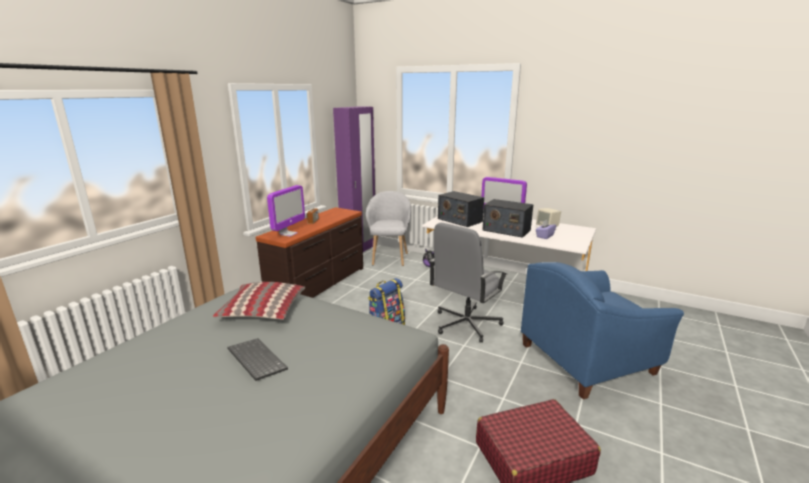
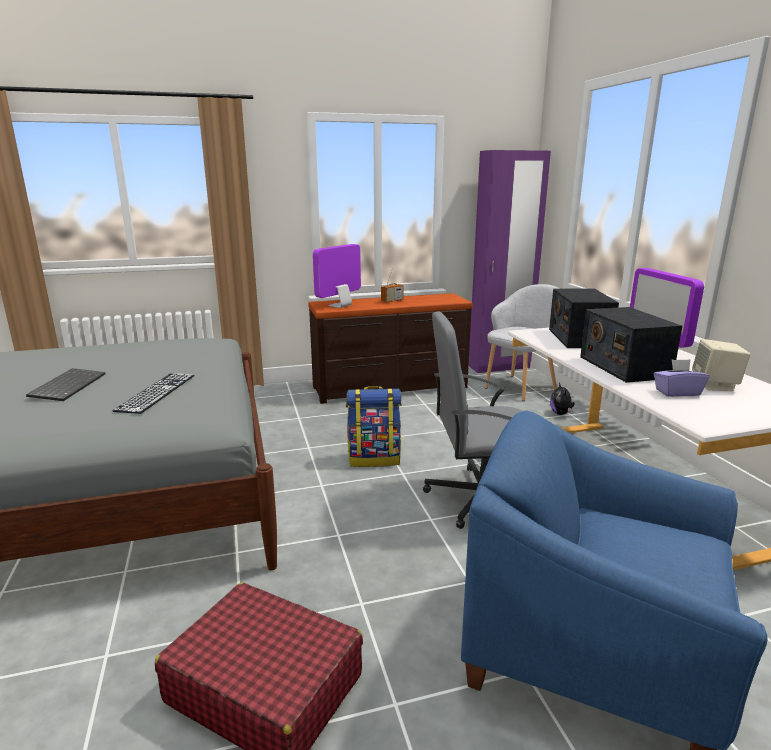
camera: 45 degrees right, 0 degrees up
(263, 311) = (164, 357): pillow -> none
(288, 234) = (340, 306): monitor -> monitor turned 150 degrees clockwise
(334, 333) = (156, 392): none -> keyboard

